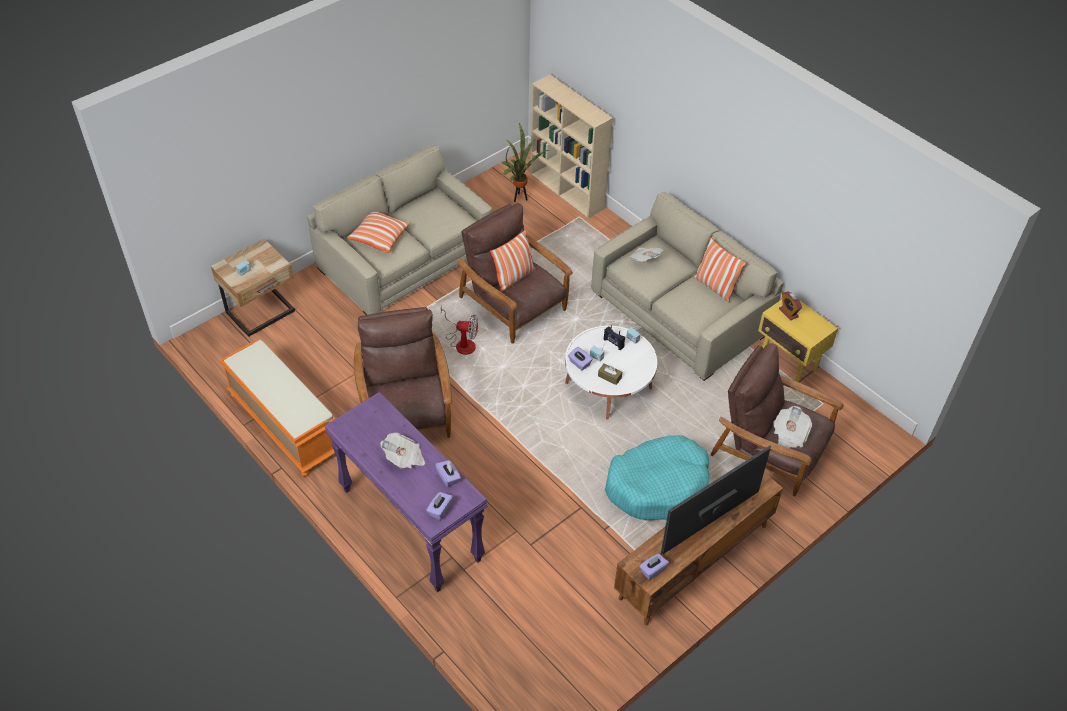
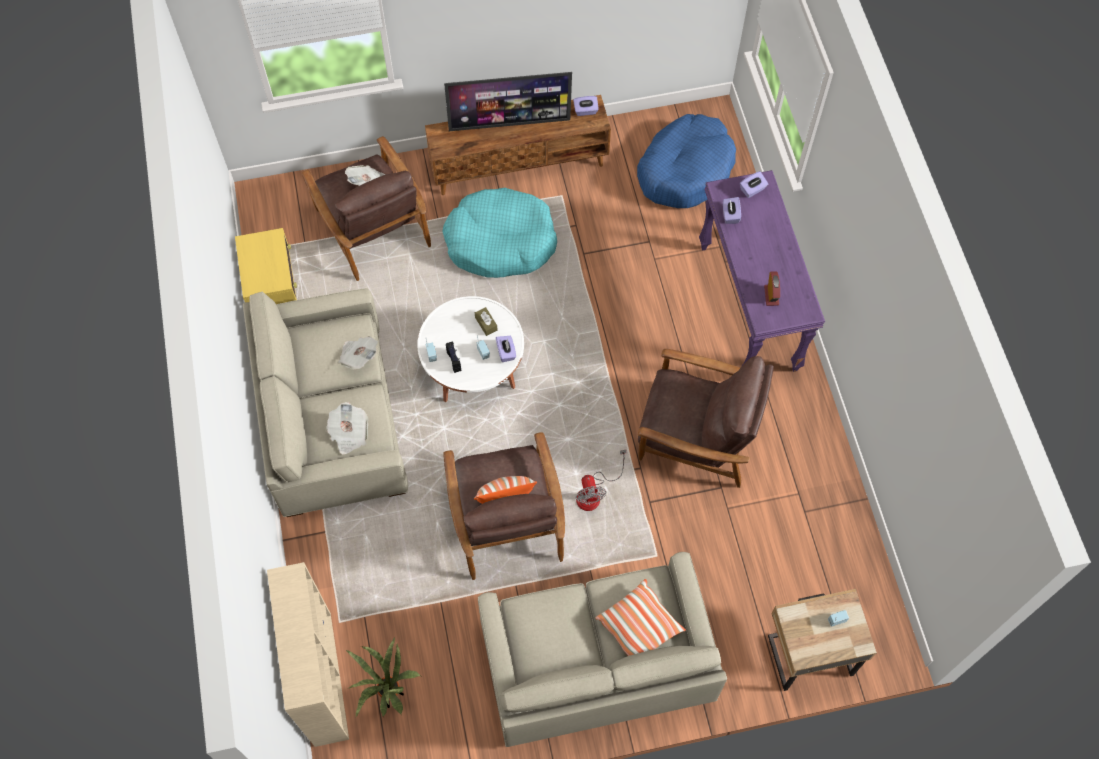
camera: 150 degrees left, 15 degrees up
(283, 424) = (832, 478): orange bench -> none
(404, 458) = (762, 251): newspaper -> newspaper (359, 357)
(405, 410) = (697, 434): brown armchair -> brown armchair turned 90 degrees counterclockwise
(462, 342) = (594, 493): fan -> fan turned 135 degrees counterclockwise
(537, 632) = (685, 170): none -> blue dog bed
(715, 287) = (303, 360): pillow -> none
(788, 313) = (266, 275): alarm clock -> alarm clock (771, 295)

